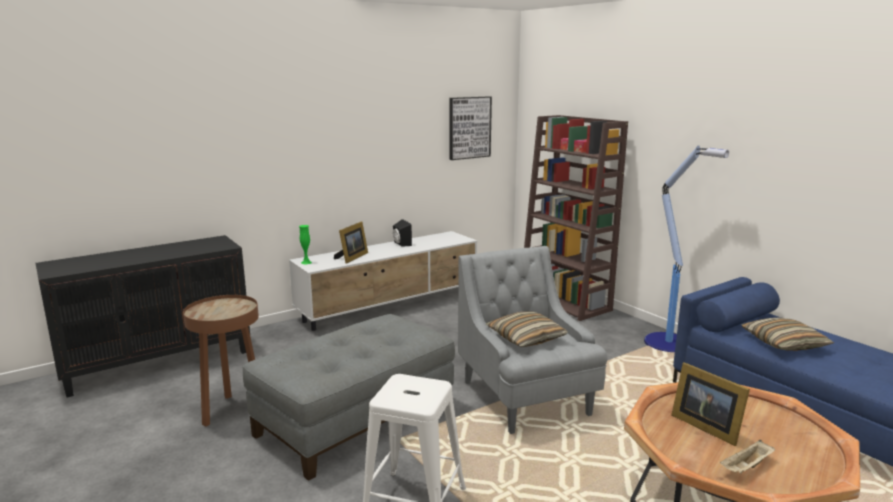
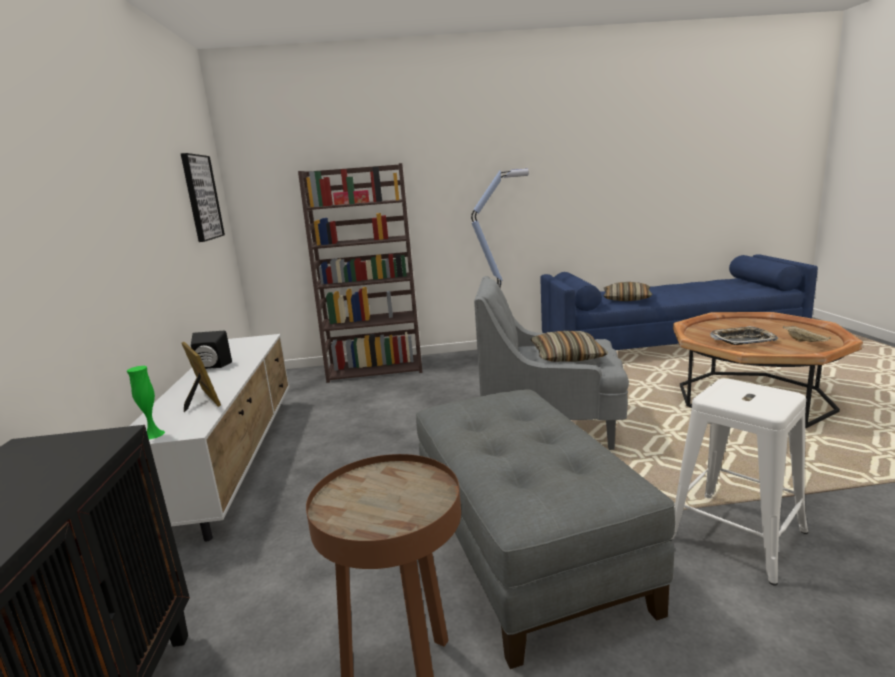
camera: 60 degrees left, 0 degrees up
(705, 425) = (742, 340): picture frame -> tray

